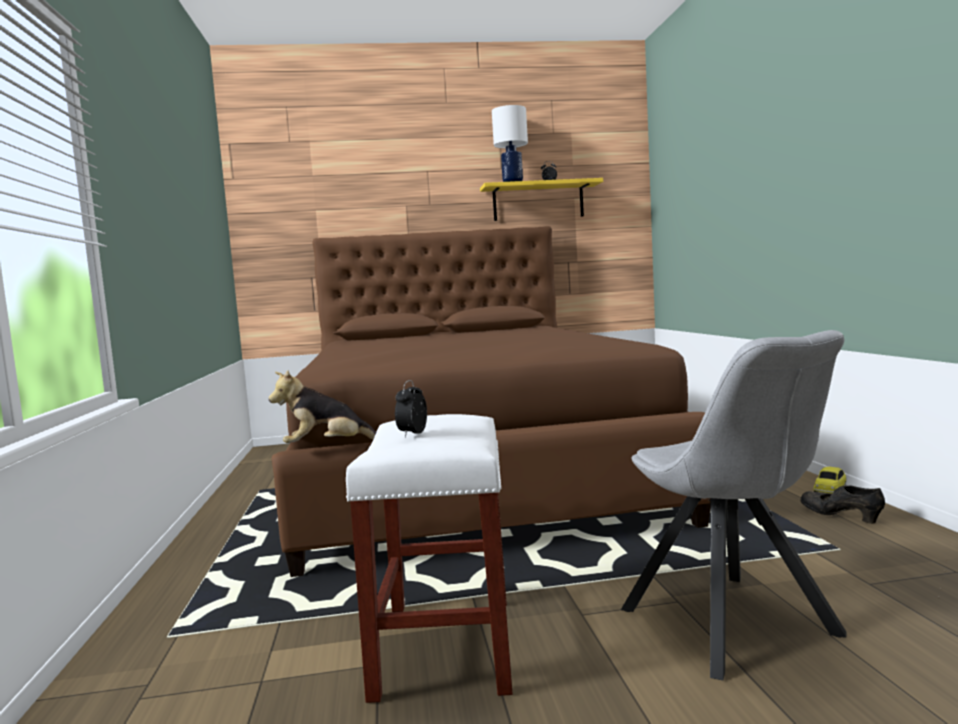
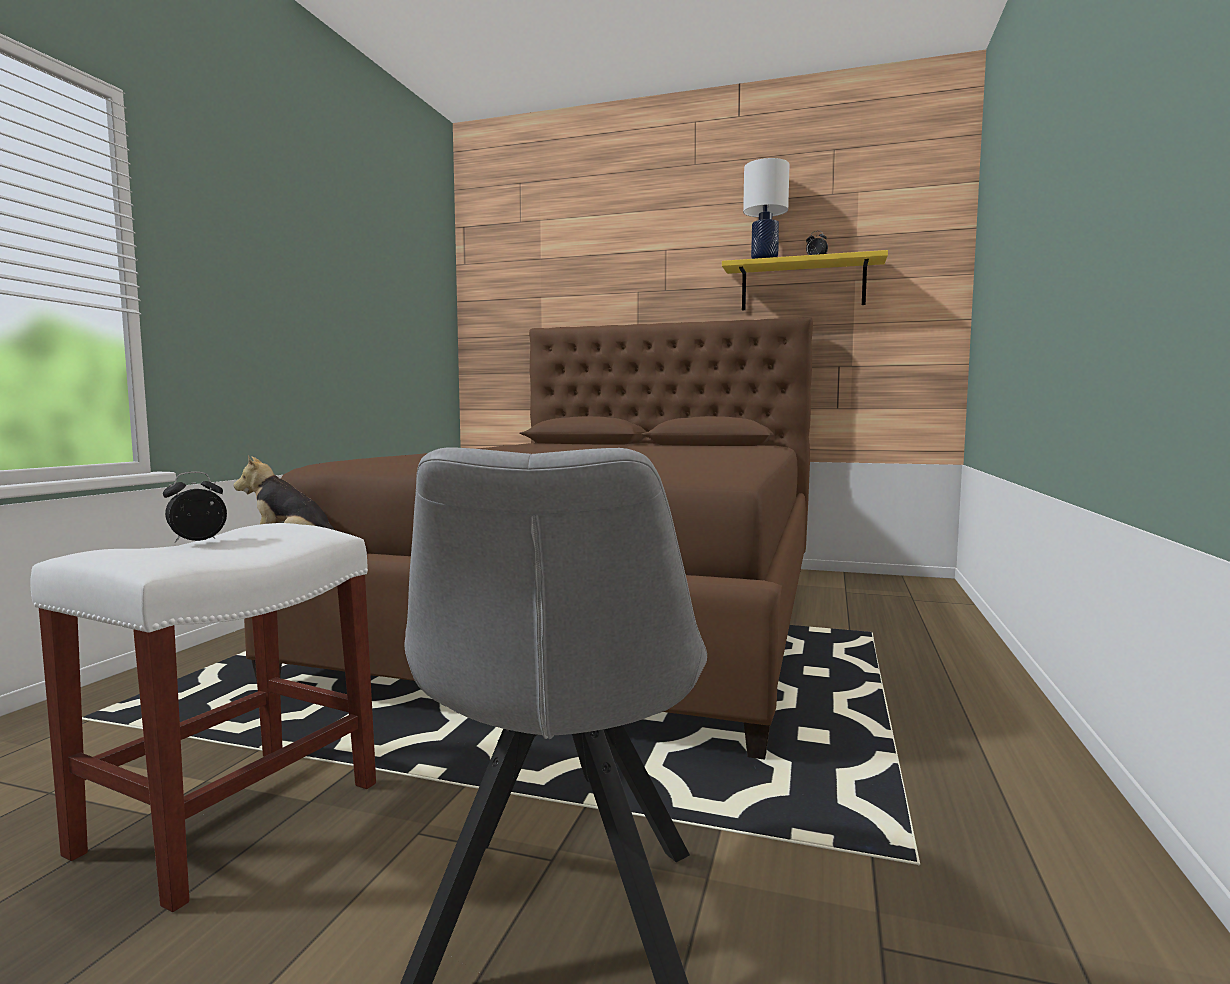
camera: 25 degrees right, 0 degrees up
(830, 490) = (1054, 756): toy car -> none
(841, 517) = (1006, 808): black shoe -> none

